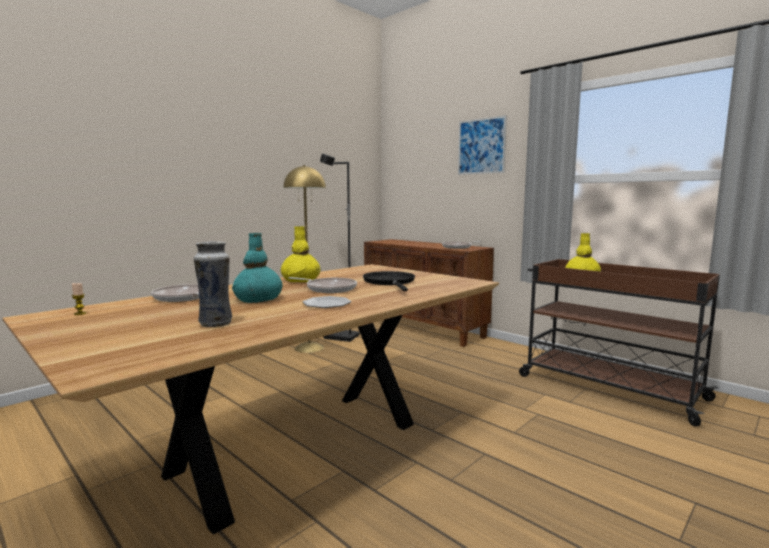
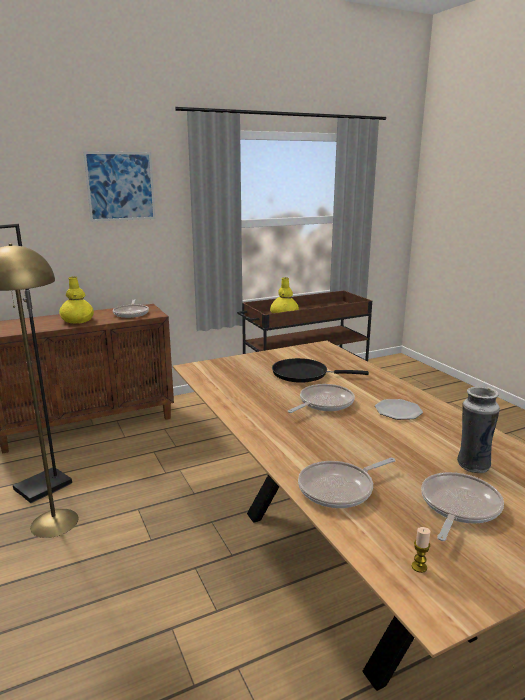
camera: 70 degrees left, 10 degrees up
(148, 320) = (458, 506): none -> frying pan
(258, 299) = (364, 441): turquoise vase -> none
(301, 280) = (257, 411): yellow vase -> yellow vase (78, 320)

